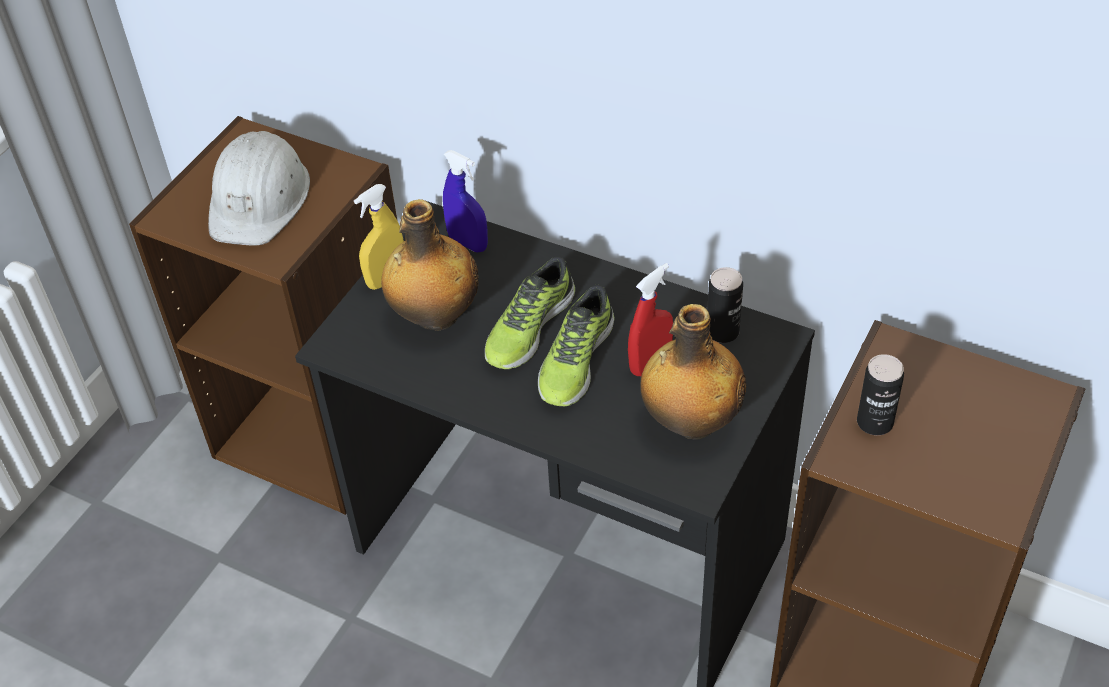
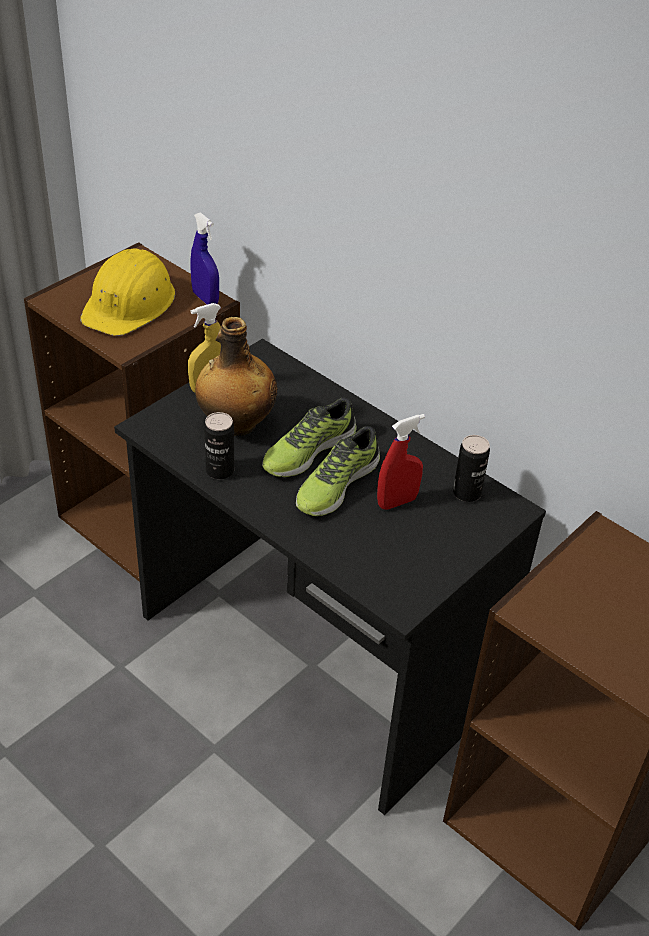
camera: 10 degrees right, 5 degrees down
(260, 199) = (130, 303): white hard hat -> yellow hard hat
(468, 243) = (284, 377): blue spray bottle -> blue spray bottle (205, 298)
(690, 422) = (413, 555): bottle -> none
(875, 422) = (566, 590): can -> can (220, 471)

